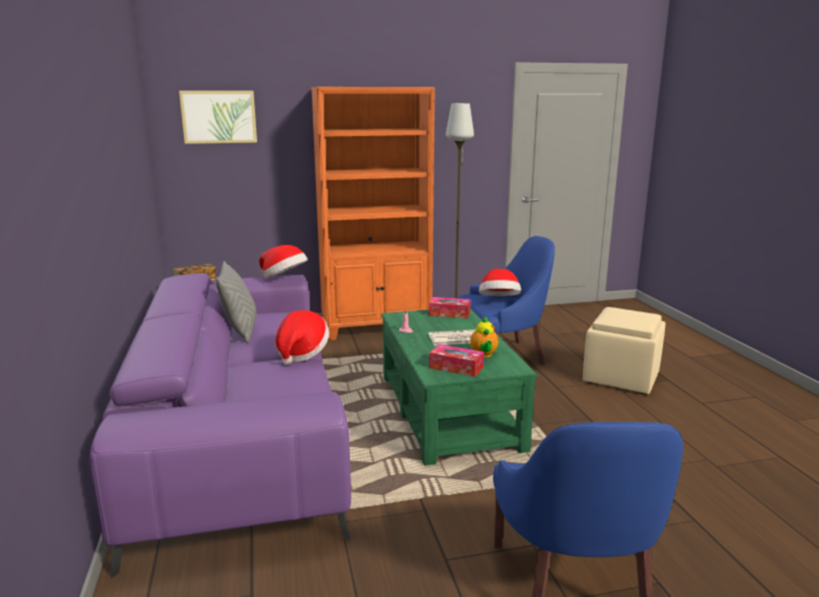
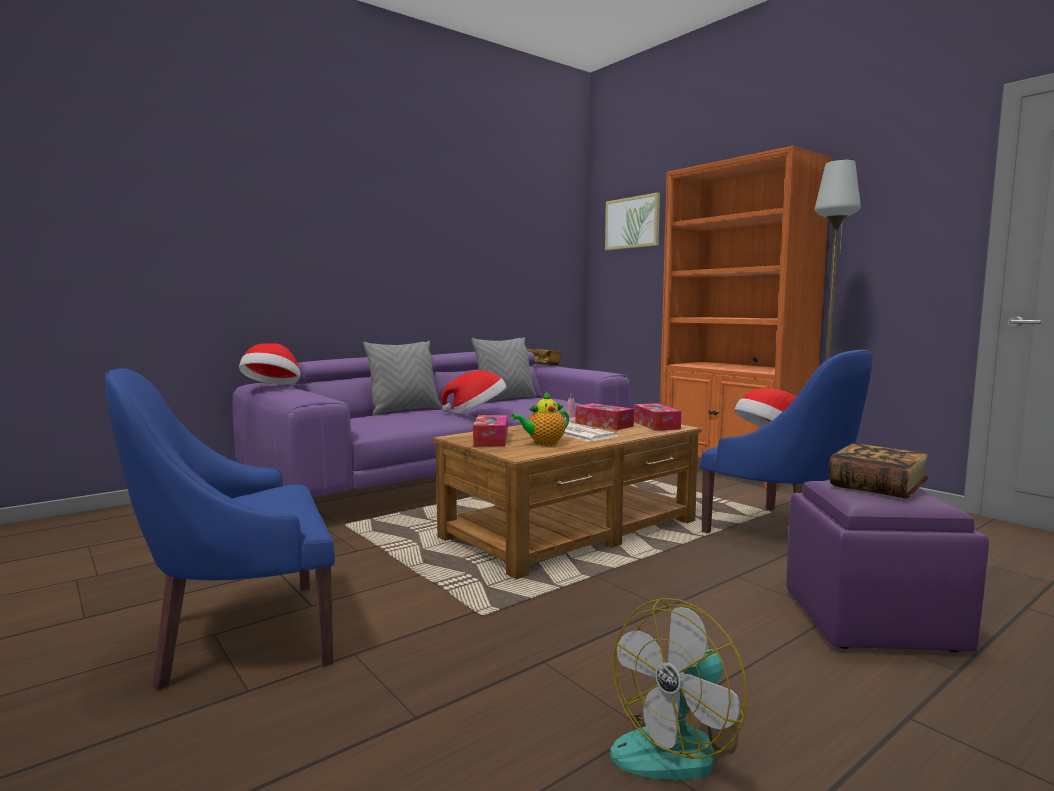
camera: 65 degrees right, 10 degrees down
(238, 381) = (404, 411): none -> grey pillow
(284, 279) = (593, 372): hat -> hat (272, 387)
(433, 325) = (604, 424): none -> tissue box
(449, 411) = (572, 530): green coffee table -> brown coffee table
(622, 377) = (873, 621): beige ottoman -> purple ottoman
(624, 314) = (876, 488): none -> book
(720, 455) = (678, 744): none -> fan

